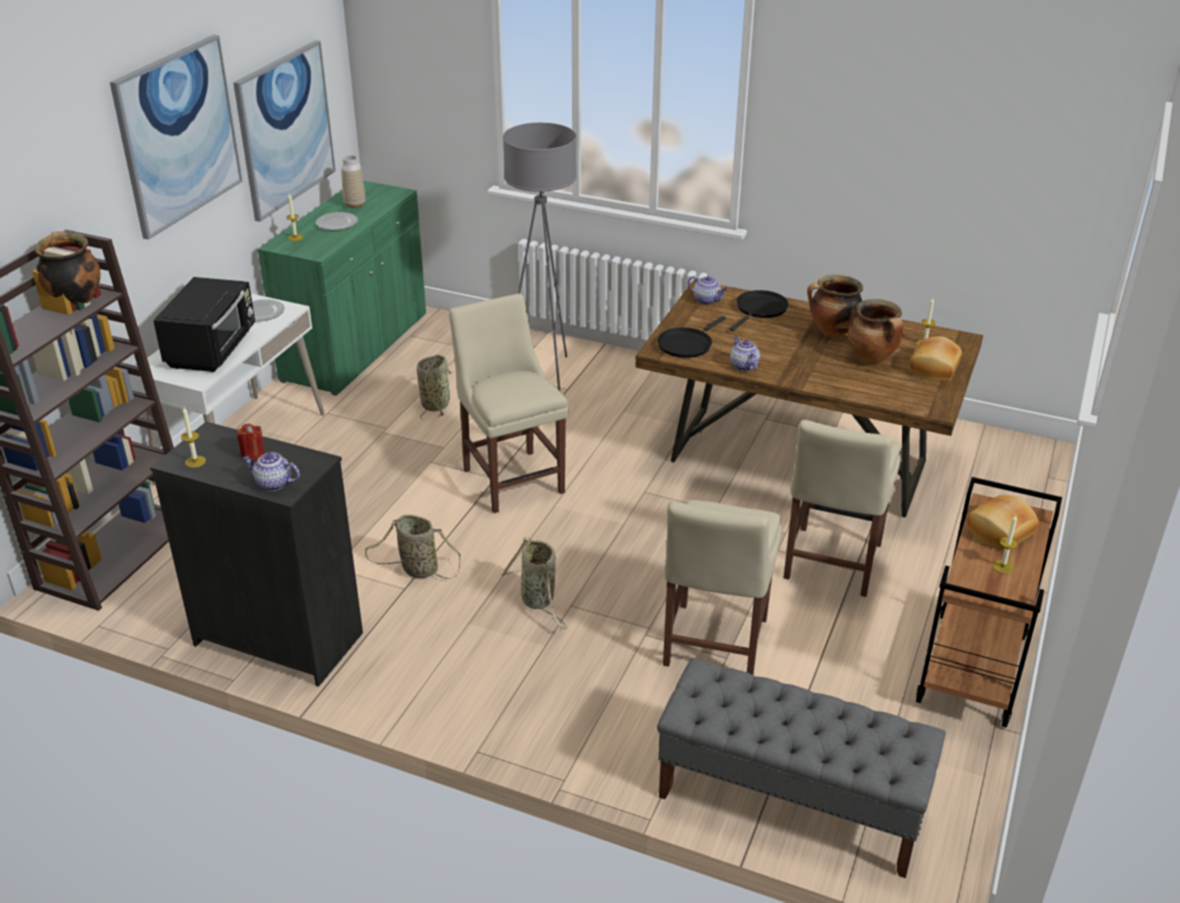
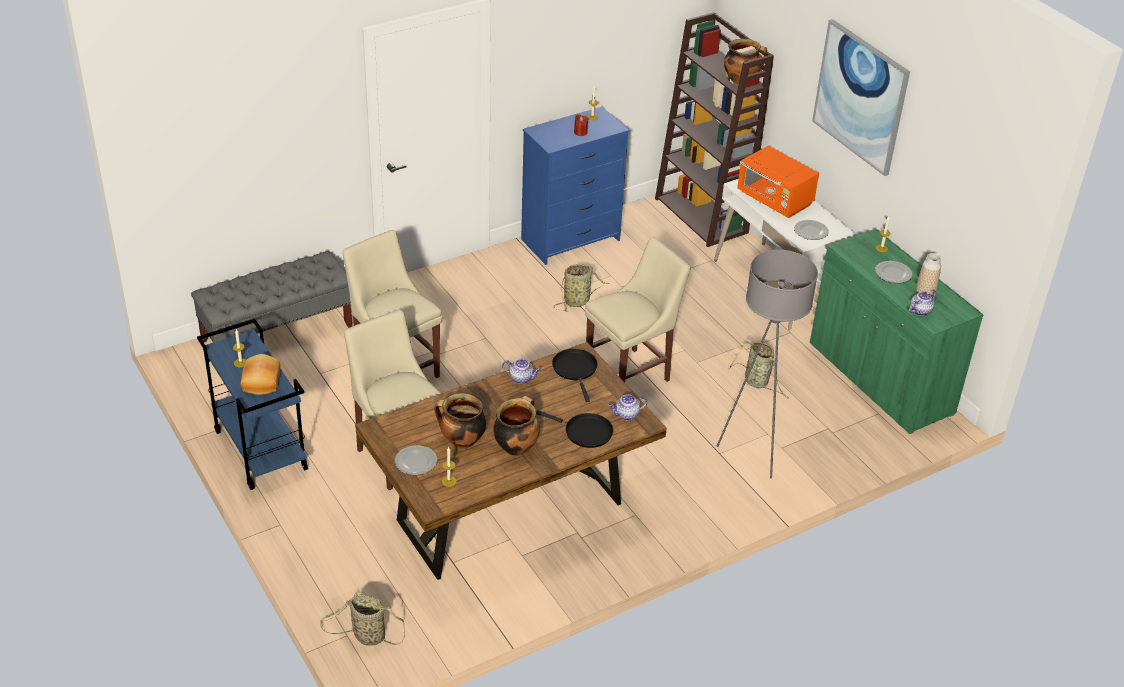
camera: 125 degrees right, 5 degrees up
(213, 349) = (774, 200): black microwave -> orange microwave
(272, 483) = (547, 129): teapot -> teapot (920, 310)
(279, 638) = (571, 240): black dresser -> blue dresser
(285, 129) = (941, 197): picture -> none
(511, 478) = (631, 374): beige chair -> beige chair turned 45 degrees counterclockwise
(539, 601) = (502, 329): basket -> basket (367, 636)
(760, 309) = (585, 432): black frying pan -> black frying pan turned 45 degrees counterclockwise
(935, 369) = (415, 461): bread -> plate
(973, 670) = (259, 450): brown cart -> blue cart

